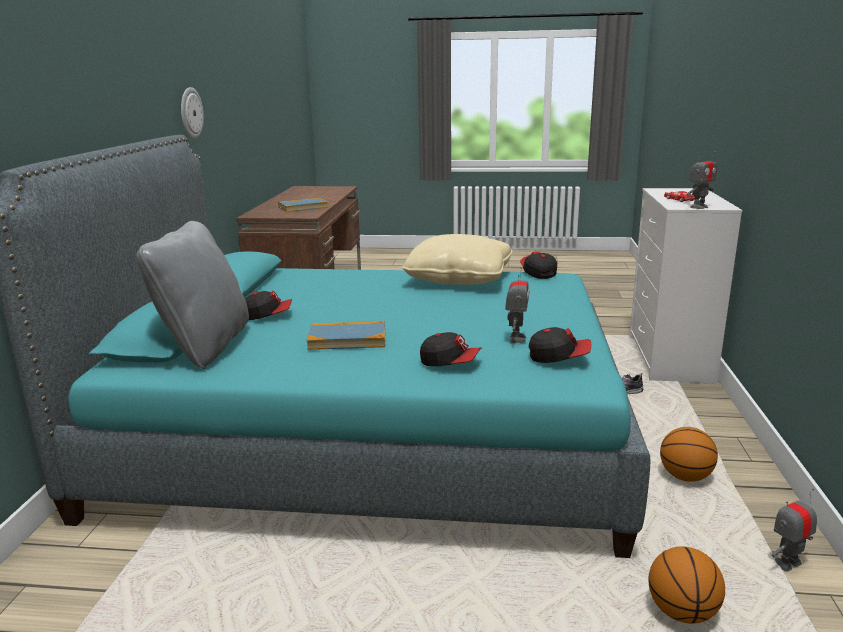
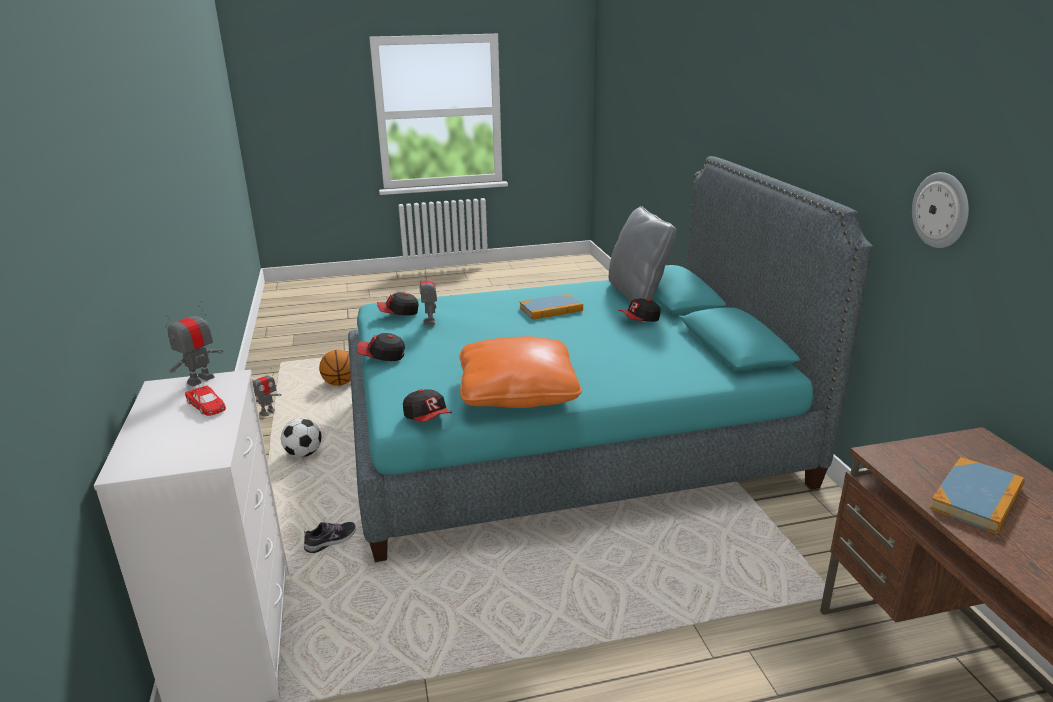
camera: 160 degrees right, 5 degrees up
(450, 363) = (468, 304): cap -> cap (382, 356)
(459, 278) = (517, 392): beige pillow -> orange pillow
(685, 476) = (304, 454): basketball -> football

